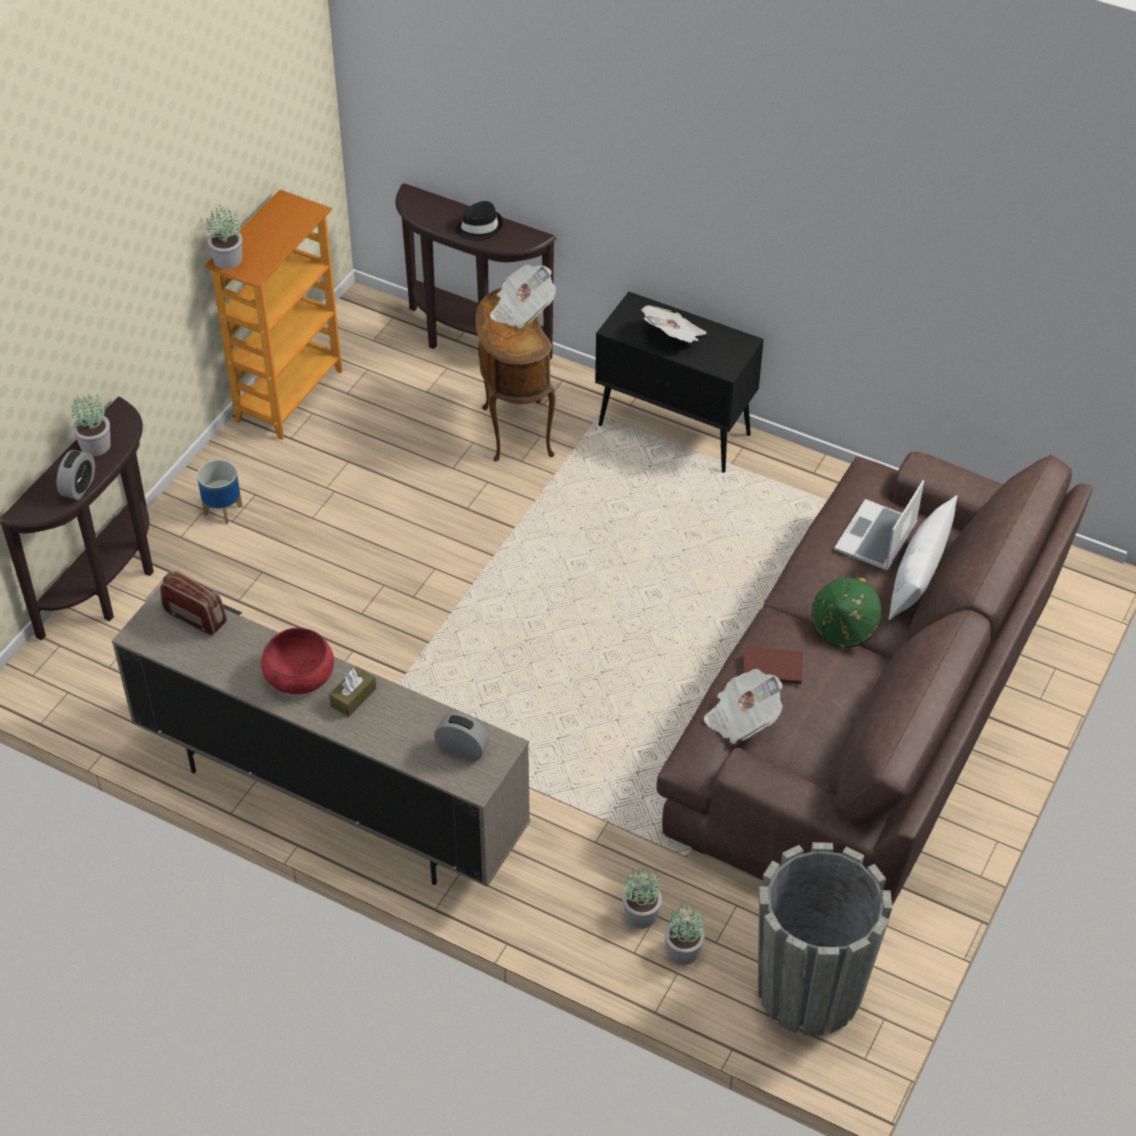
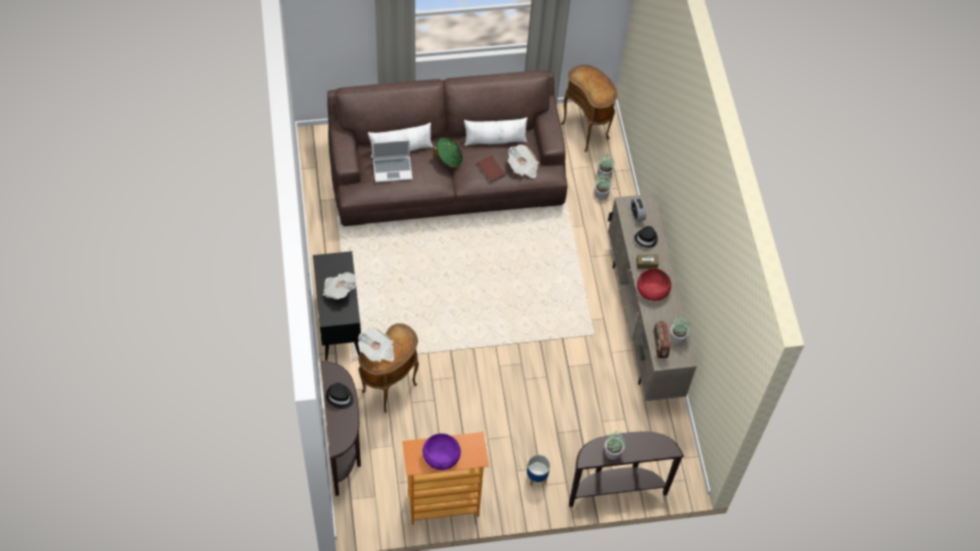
camera: 130 degrees left, 10 degrees up
(79, 487) = (640, 438): alarm clock -> none
(228, 259) = (476, 458): potted plant -> potted plant (677, 337)
(269, 231) = (441, 456): none -> purple bowl
(402, 730) = (646, 238): none -> black hat
(809, 989) = (586, 131): grey planter -> brown side table
(838, 717) = (495, 140): none -> white pillow

